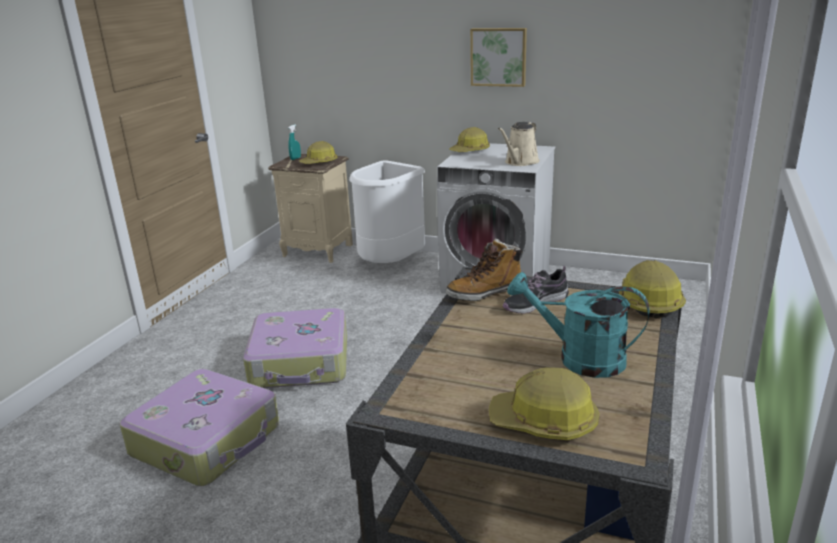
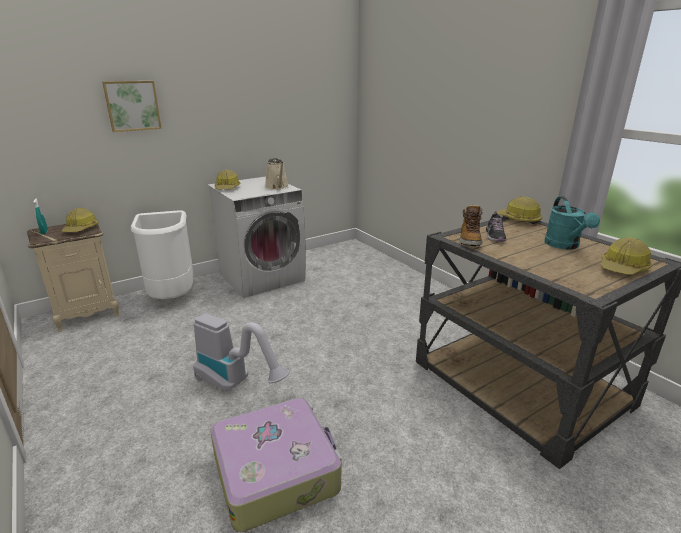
camera: 55 degrees left, 0 degrees up
(301, 362) = (237, 383): suitcase -> vacuum cleaner
(498, 57) = (222, 116): picture -> picture (132, 105)
(579, 358) = (564, 246): turquoise watering can -> turquoise watering can turned 60 degrees counterclockwise

